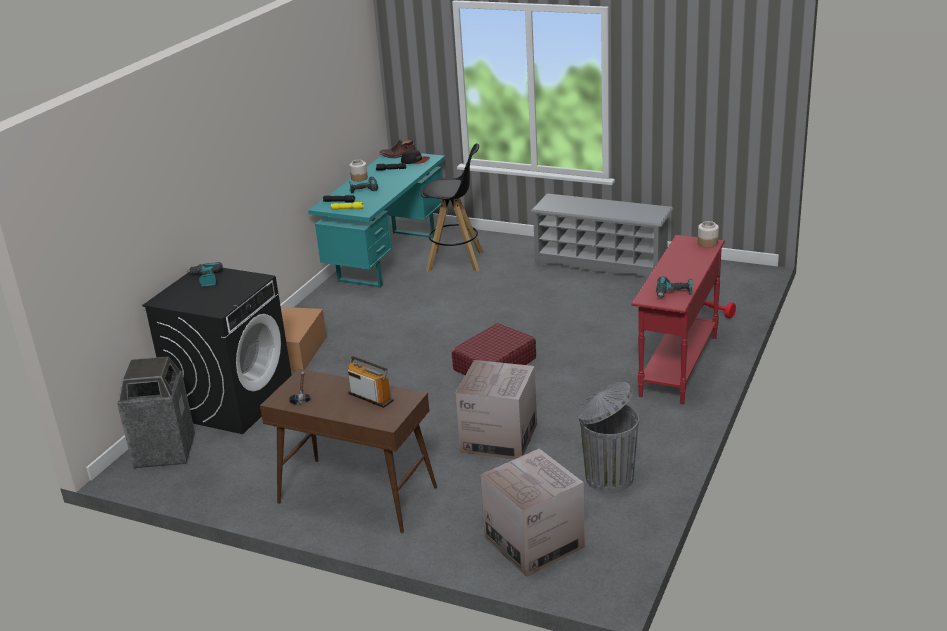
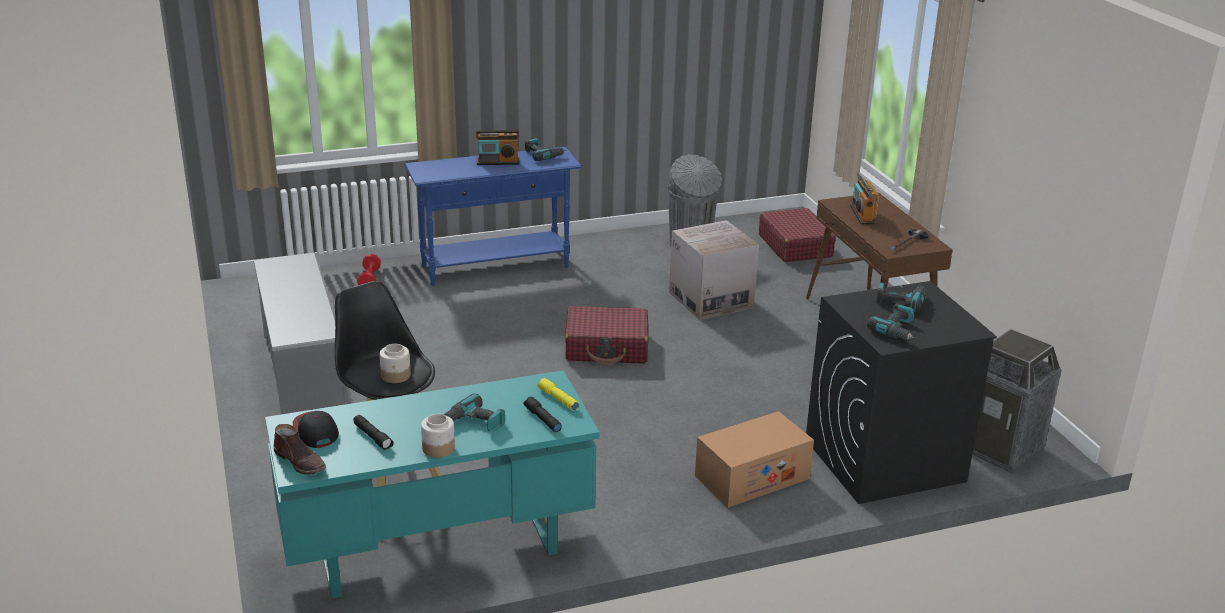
camera: 135 degrees left, 0 degrees up
(223, 295) = (900, 301): none -> power drill
(534, 542) = (795, 246): cardboard box -> red suitcase
(678, 366) = (496, 267): red console table -> blue console table
(680, 272) = (498, 162): none -> radio
(707, 243) = (422, 166): jar -> jar (396, 376)

